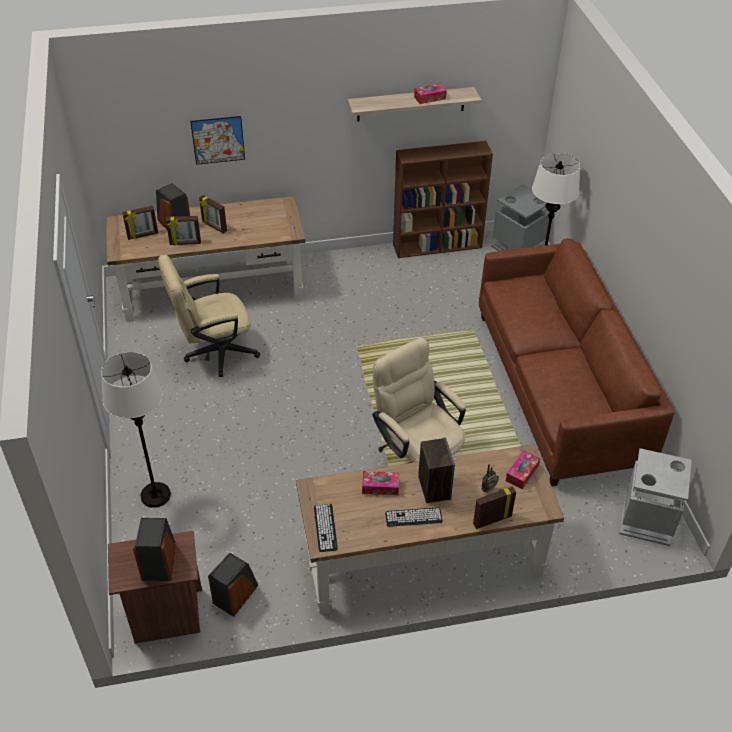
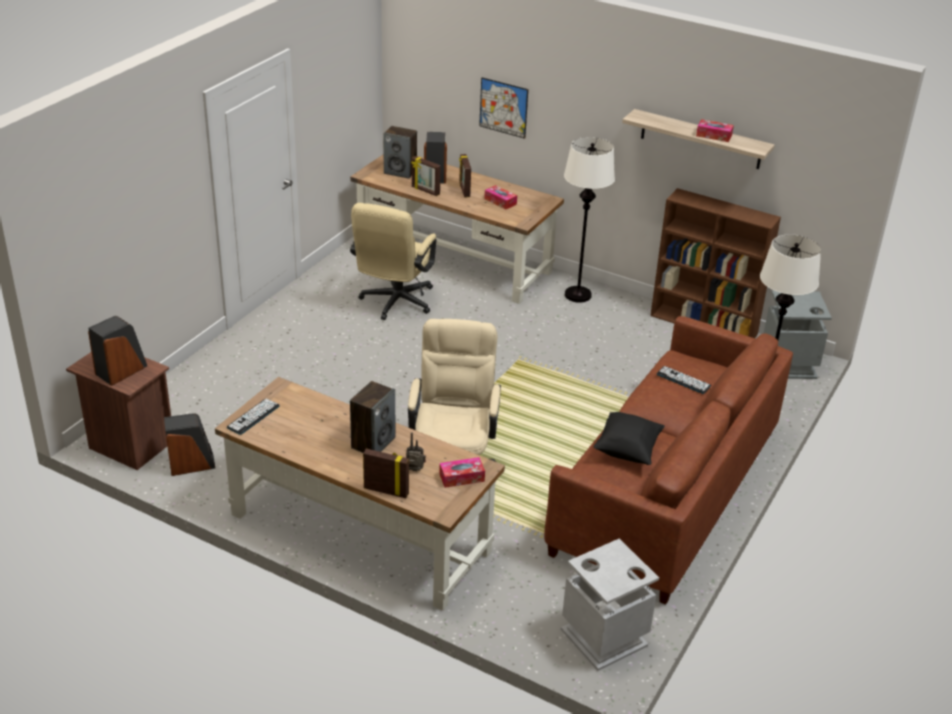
camera: 40 degrees right, 10 degrees down
(143, 235) = (400, 172): picture frame -> speaker
(155, 495) = (225, 369): white floor lamp -> white floor lamp (577, 295)
(214, 353) = (394, 304): beige office chair -> beige office chair turned 90 degrees counterclockwise
(380, 486) = (333, 417): tissue box -> tissue box (500, 201)
(413, 517) = (327, 451): keyboard -> keyboard (683, 380)
(561, 378) = (627, 450): none -> black pillow

